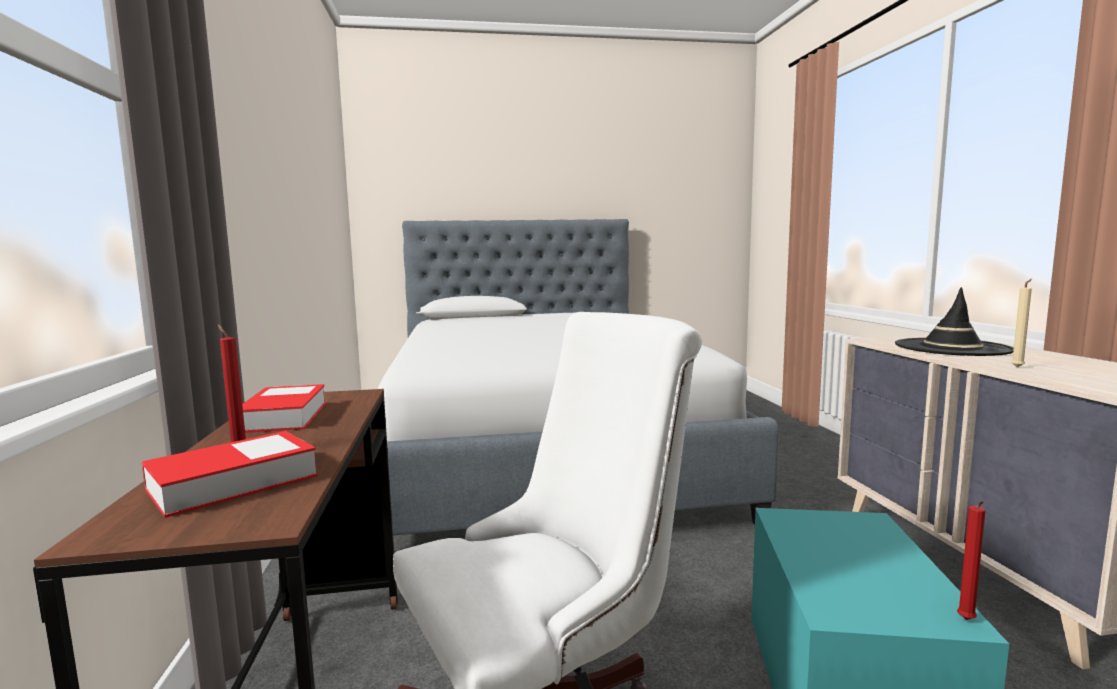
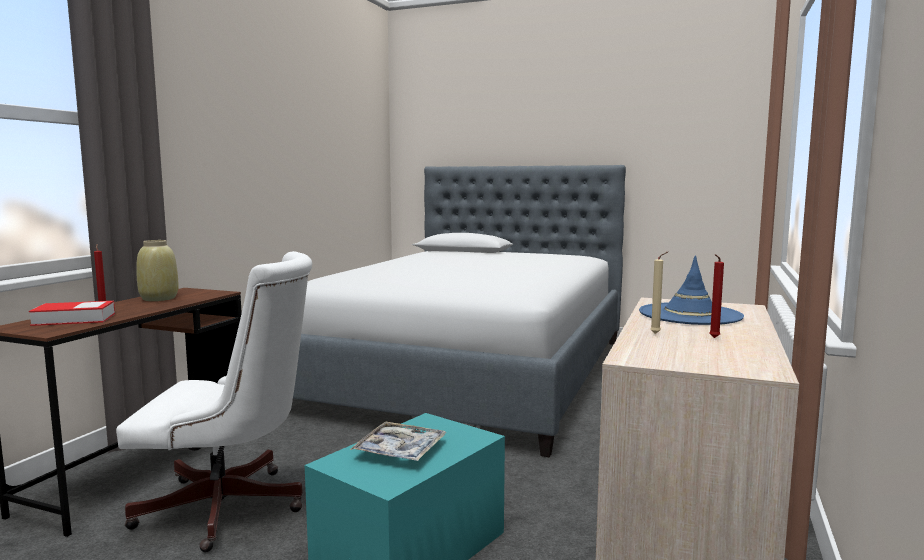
camera: 30 degrees right, 0 degrees up
(283, 417) = (159, 298): book -> beige vase
(852, 566) = (400, 450): none -> tray
(951, 348) = (690, 314): black hat -> blue hat
(966, 621) = (391, 487): red candle -> red candle (713, 338)

